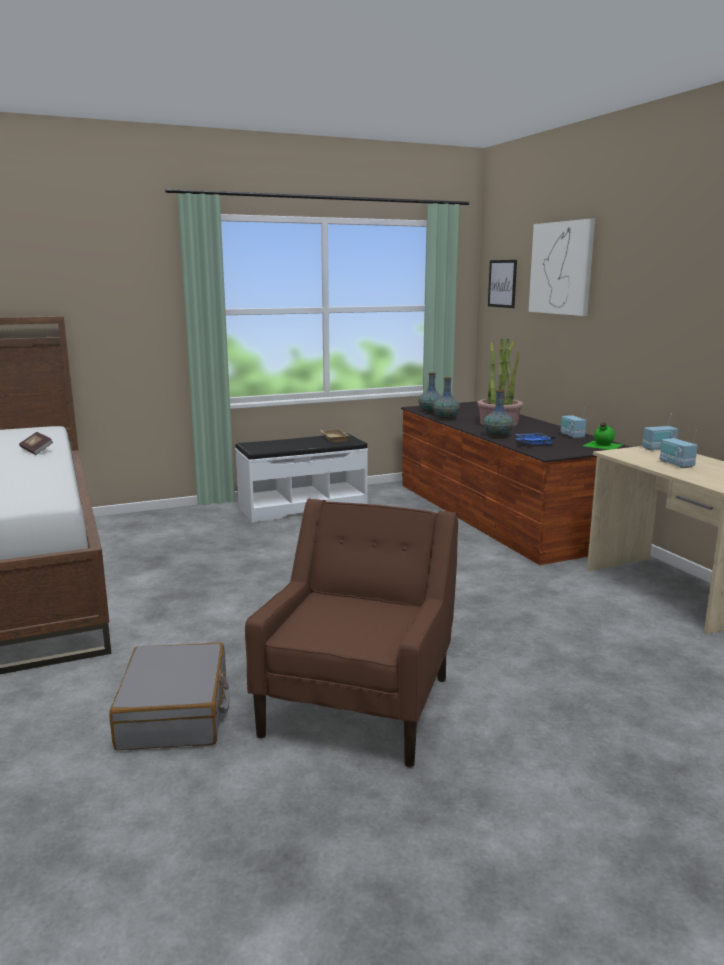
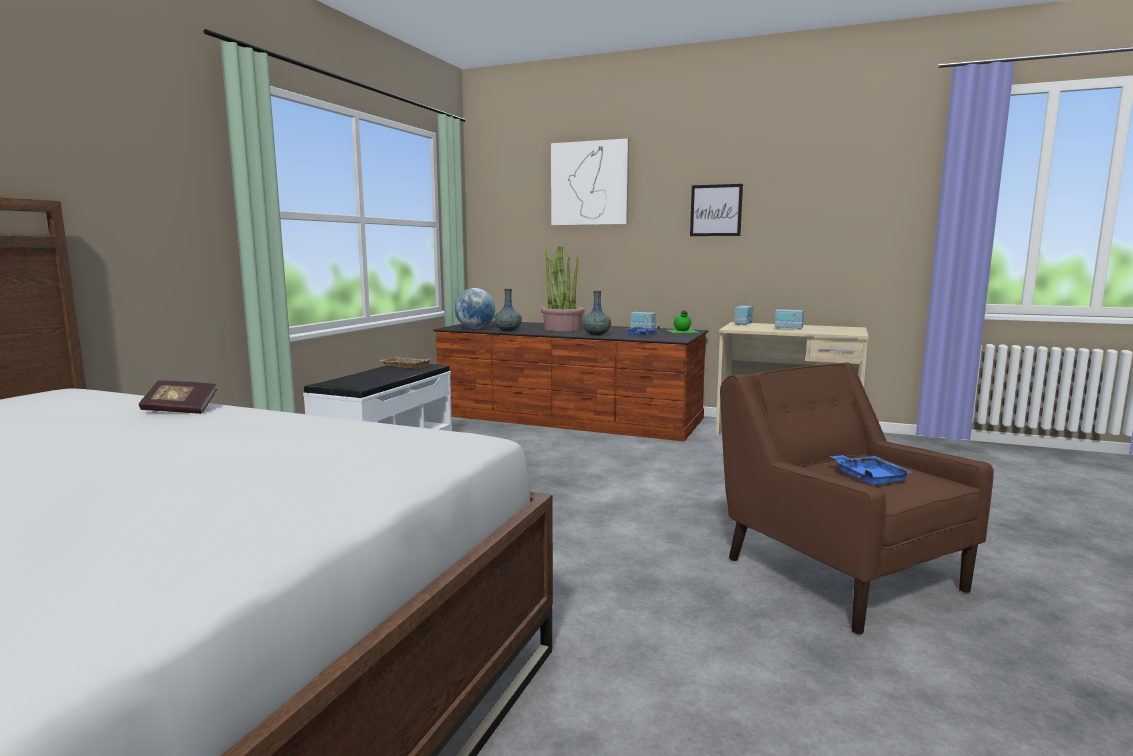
camera: 45 degrees left, 5 degrees down
(175, 712) = (756, 659): grey suitcase -> none
(345, 620) = (869, 478): none -> blue tray
(430, 411) = (475, 328): vase -> globe
(502, 283) = (505, 201): picture -> picture (716, 210)

